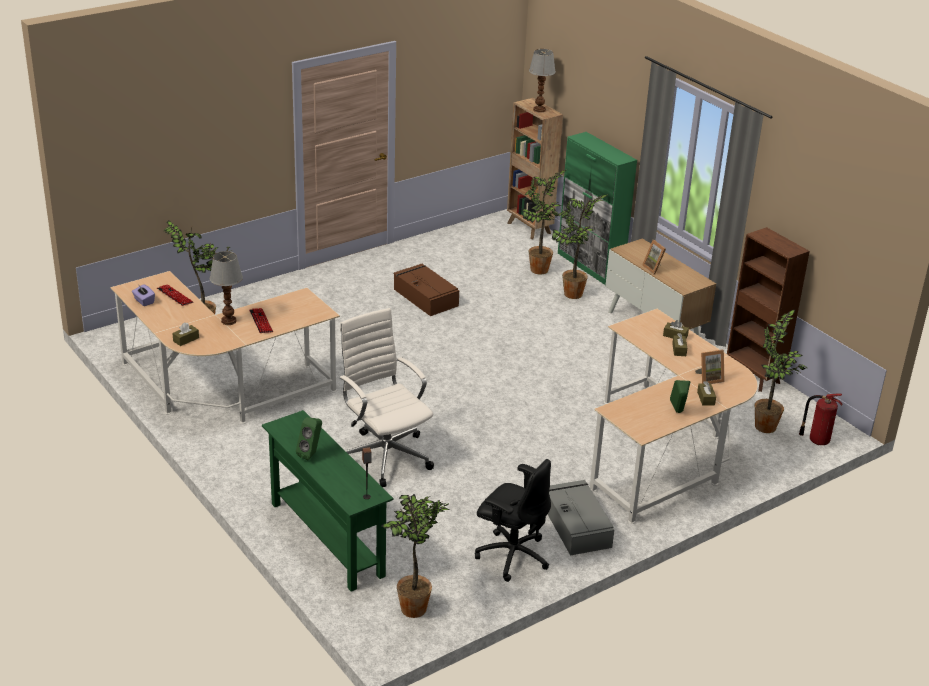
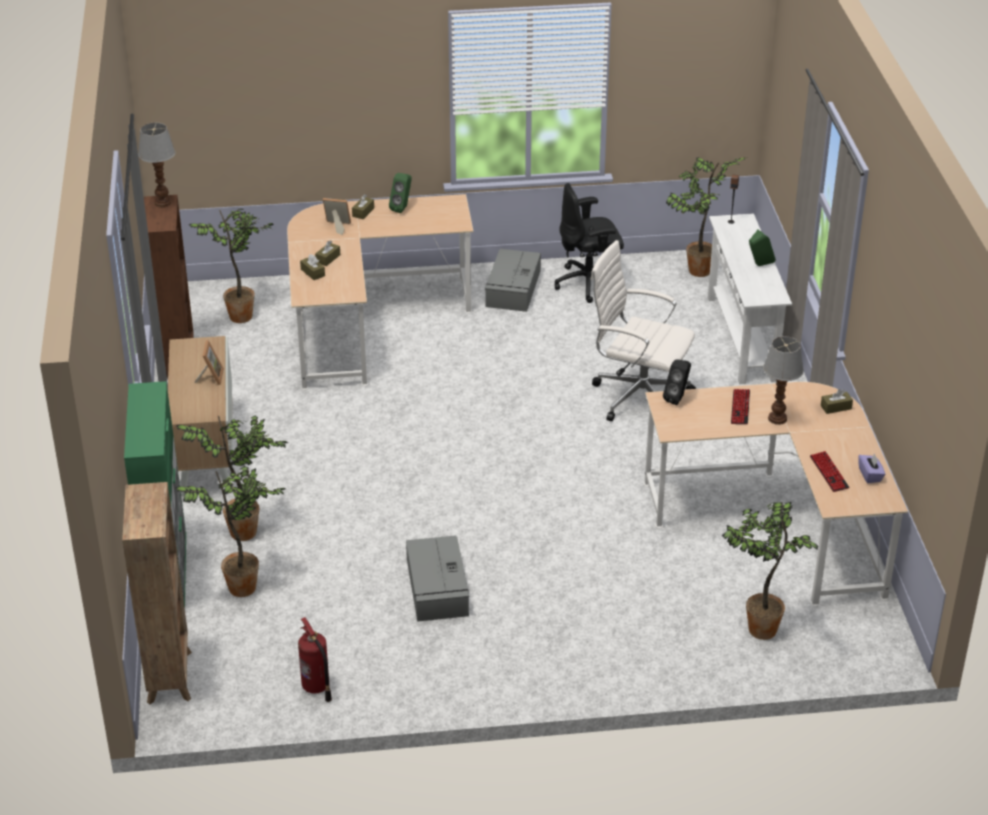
camera: 150 degrees left, 5 degrees up
(312, 316) = (677, 398): none -> black speaker
(326, 539) = (742, 338): green console table -> white console table
(385, 455) = (638, 396): white office chair -> white office chair turned 120 degrees clockwise
(425, 297) = (437, 588): brown storage box -> grey storage box
(512, 555) = (589, 283): black office chair -> black office chair turned 75 degrees counterclockwise
(539, 109) = (148, 505): table lamp -> table lamp (162, 203)
(817, 440) = (211, 292): fire extinguisher -> fire extinguisher (316, 687)

